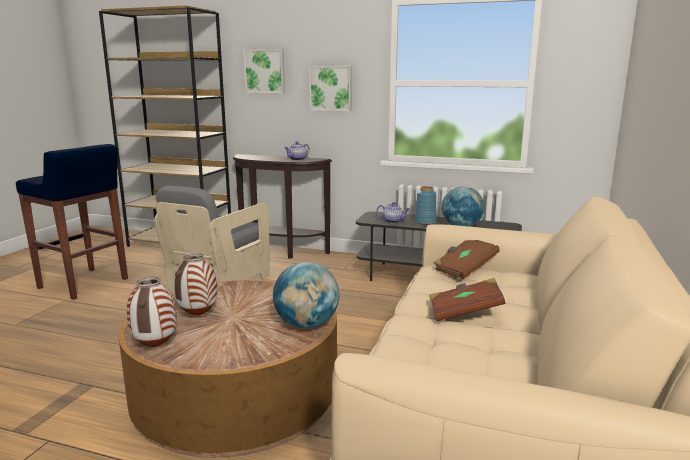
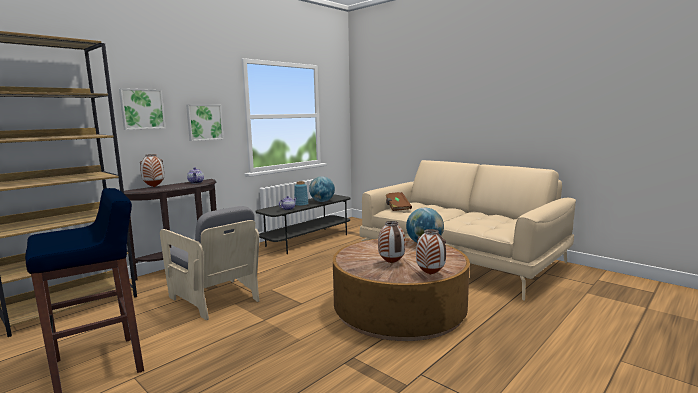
camera: 65 degrees left, 5 degrees down
(261, 156) = (154, 187): none -> vase
(464, 313) = (448, 214): brown book -> none

